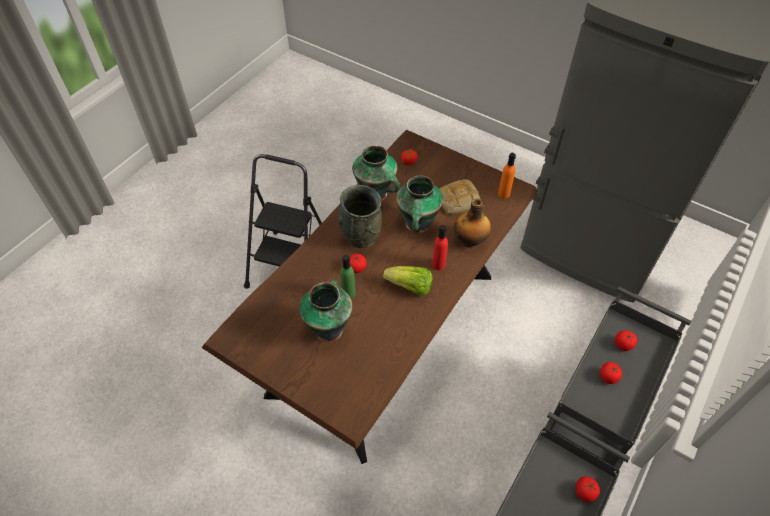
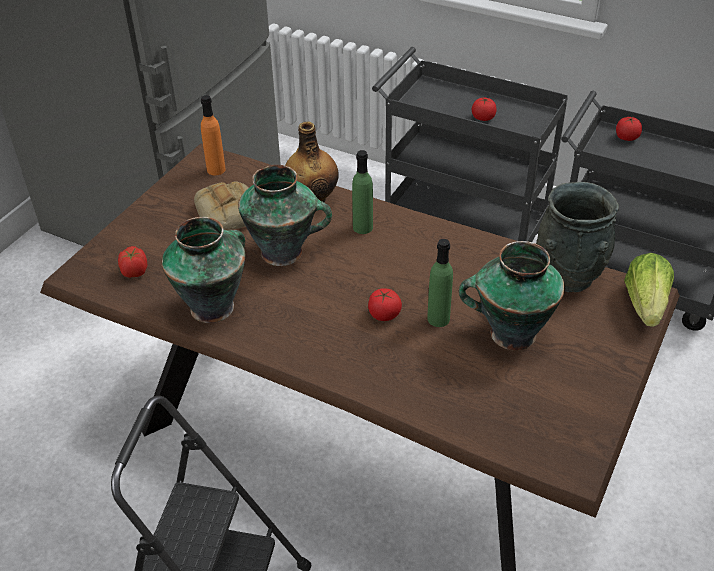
camera: 95 degrees left, 10 degrees down
(360, 237) = (316, 316): grey vase -> grey vase (568, 277)
(410, 287) = (411, 253): lettuce -> lettuce (645, 304)
(438, 264) = (362, 227): red bottle -> green bottle
(623, 344) = (437, 106): tomato -> none

